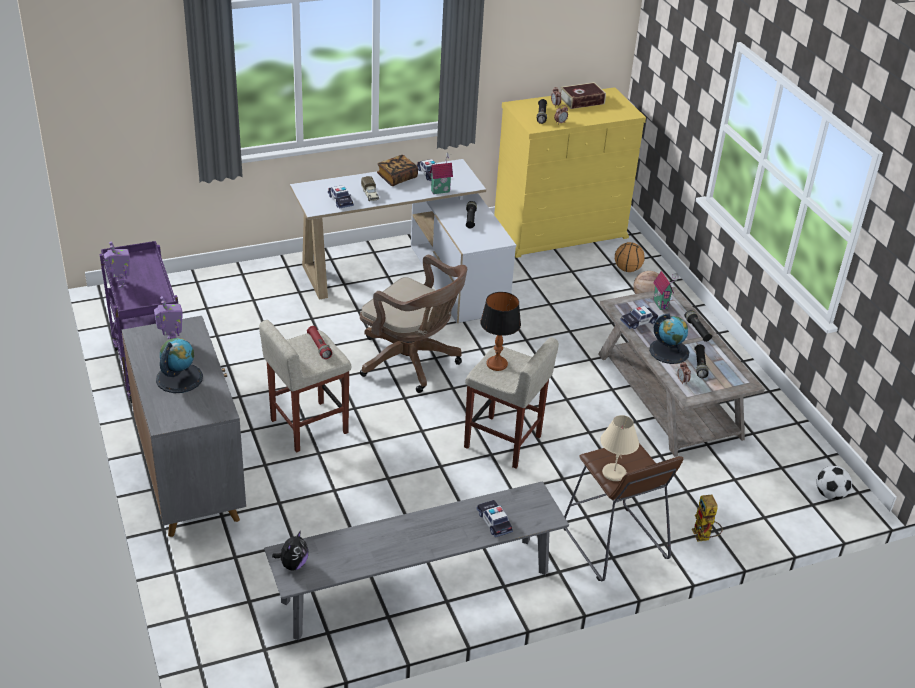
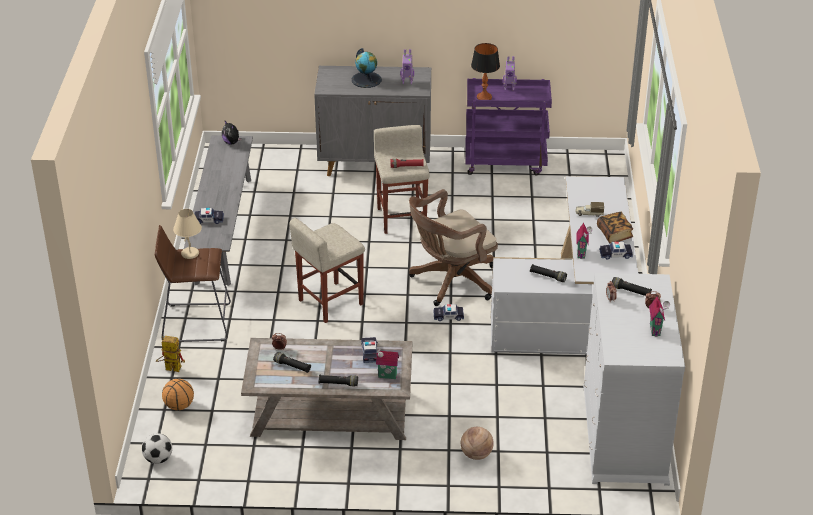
camera: 115 degrees right, 0 degrees up
(340, 200) = (585, 196): toy car -> toy car (448, 316)
(497, 364) = (338, 238): table lamp -> table lamp (484, 97)
(559, 230) = (624, 434): yellow dresser -> white dresser
(582, 101) = (656, 330): book -> toy house
(627, 269) = (532, 460): basketball -> basketball (178, 406)
(669, 351) = (320, 355): globe -> none

